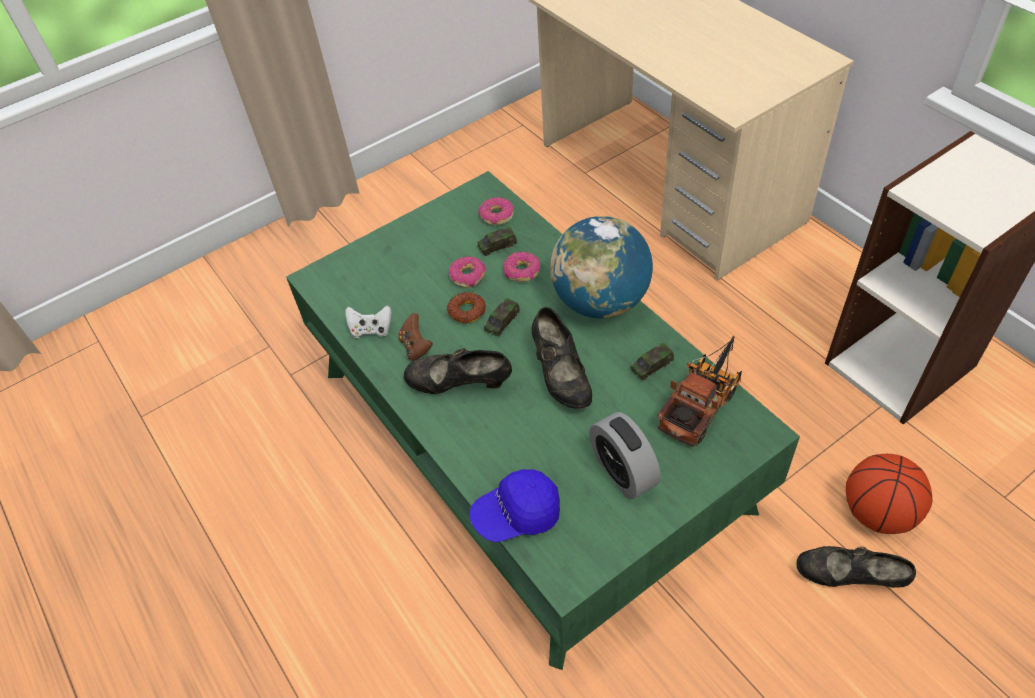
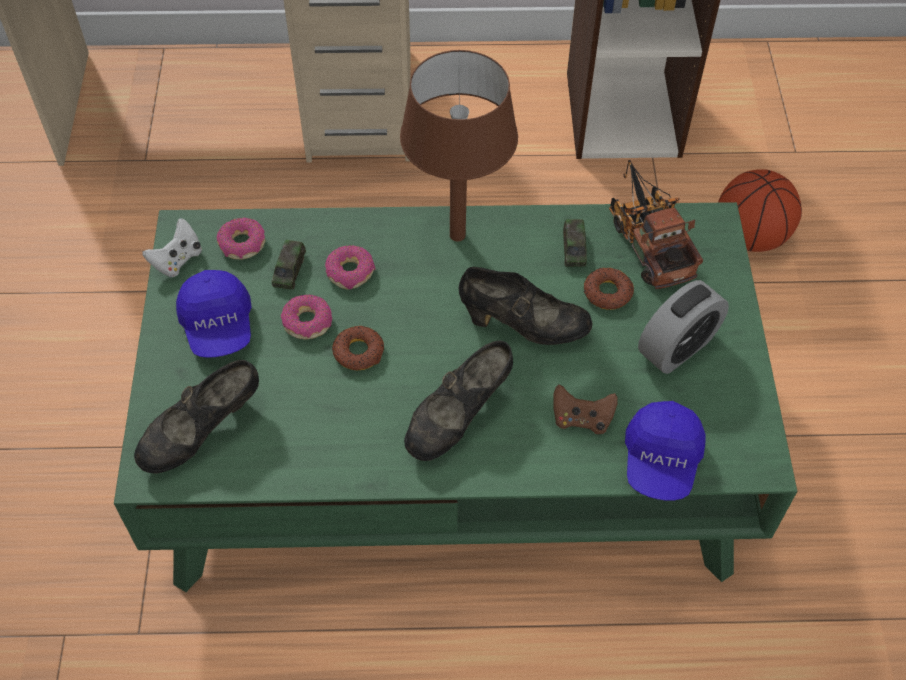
camera: 60 degrees left, 5 degrees up
(371, 330) = (298, 457): white game controller -> white game controller (177, 260)
(416, 347) = (366, 427): brown game controller -> brown game controller (581, 419)
(431, 242) = (218, 325): none -> blue cap
(502, 322) = (405, 330): toy car -> none
(600, 302) = (457, 235): globe -> brown table lamp
(623, 472) = (677, 347): alarm clock -> alarm clock turned 45 degrees counterclockwise
(632, 405) = (607, 292): none -> donut
(848, 578) = (793, 300): black shoe -> black shoe (202, 433)

